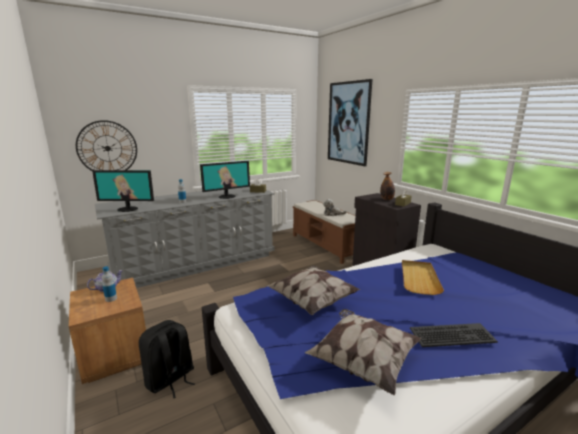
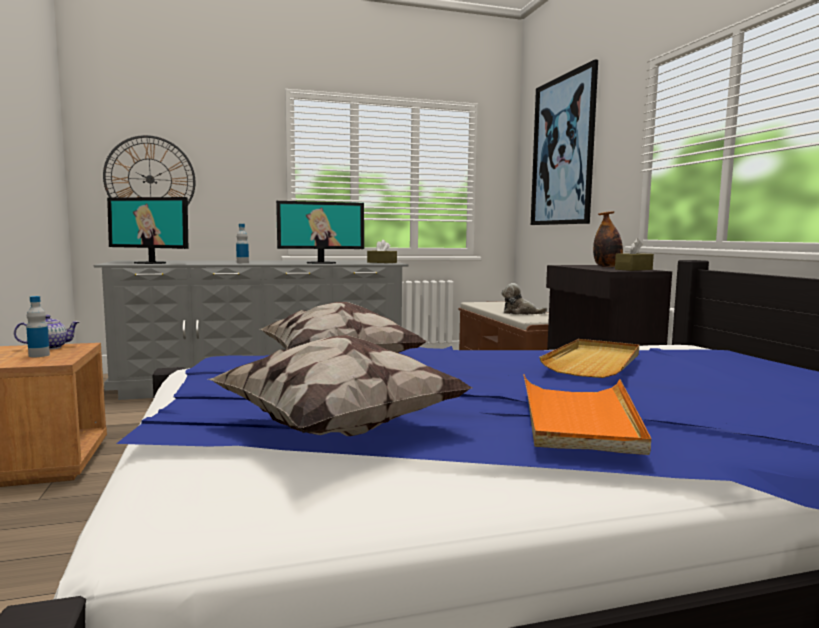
camera: 15 degrees right, 10 degrees down
(170, 379) = (90, 505): black backpack -> none
(452, 336) = (579, 418): keyboard -> orange tray

